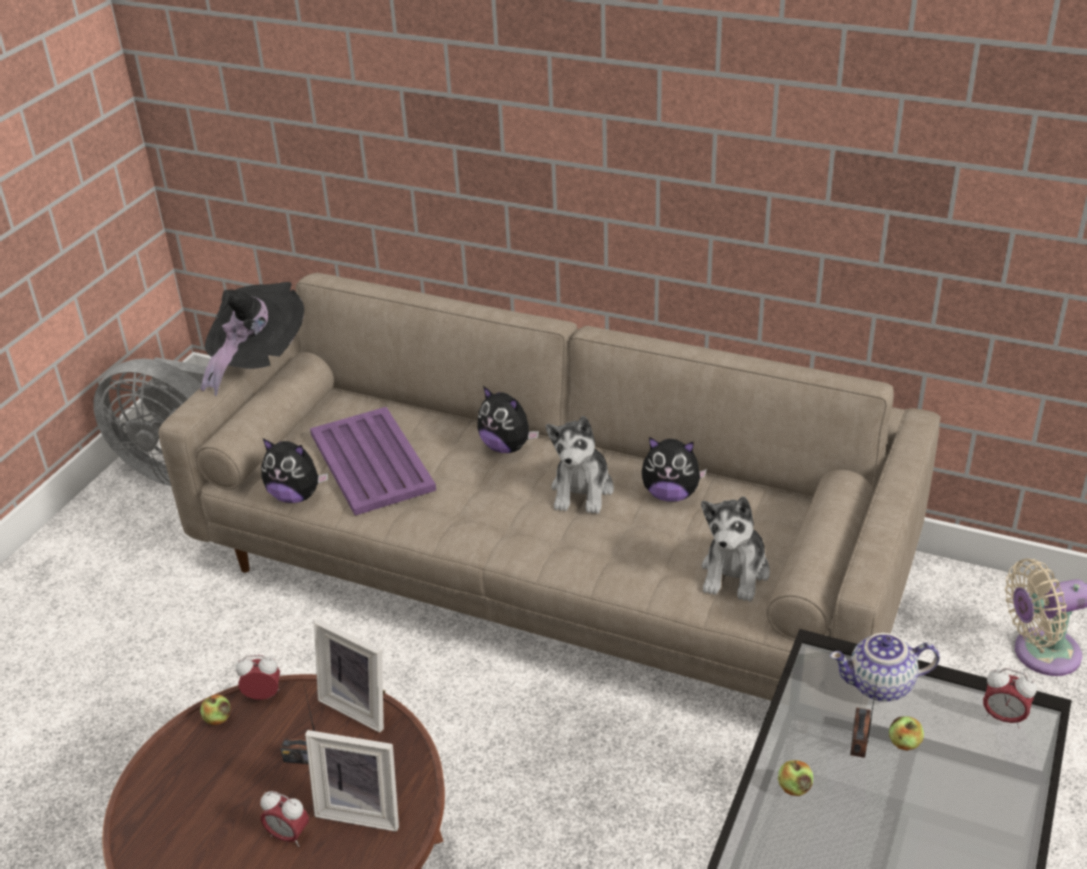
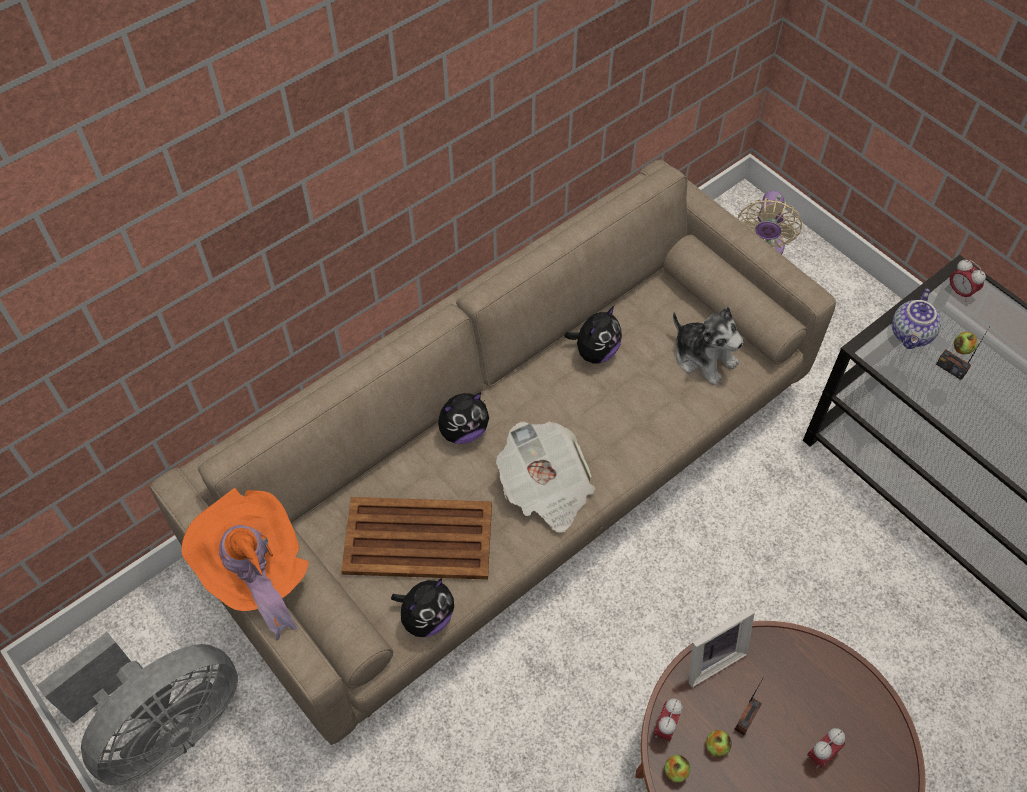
camera: 65 degrees left, 20 degrees up
(255, 360) = (256, 574): black hat -> orange hat
(362, 809) = (815, 694): picture frame -> none
(371, 462) = (420, 539): purple tray -> brown tray
(478, 517) = (545, 489): none -> newspaper
(582, 490) = (554, 405): plush toy -> none
(794, 788) = (977, 421): apple -> apple (716, 746)
(1003, 717) = (960, 292): alarm clock -> alarm clock turned 90 degrees clockwise

